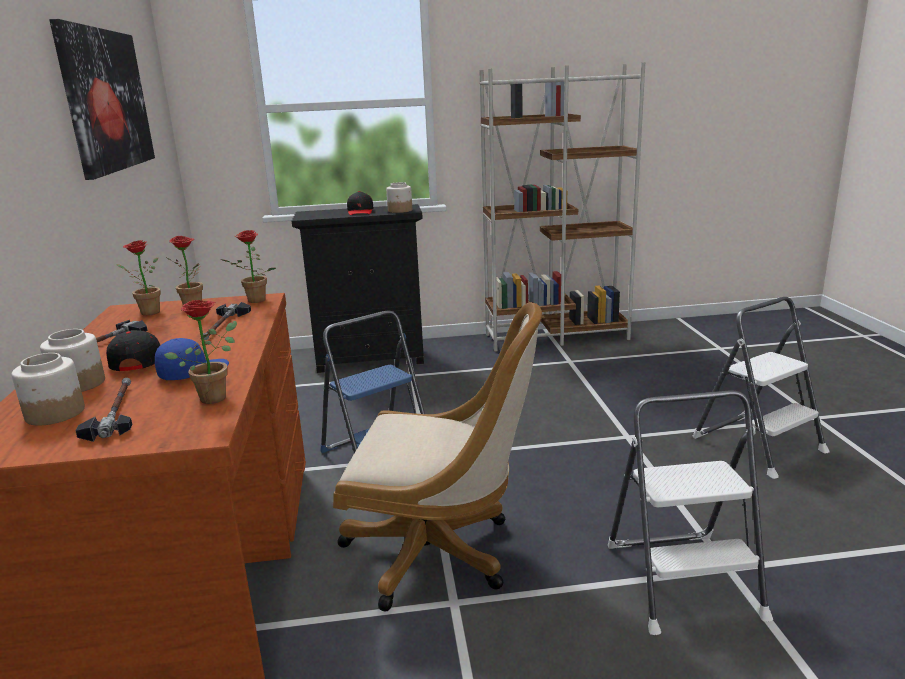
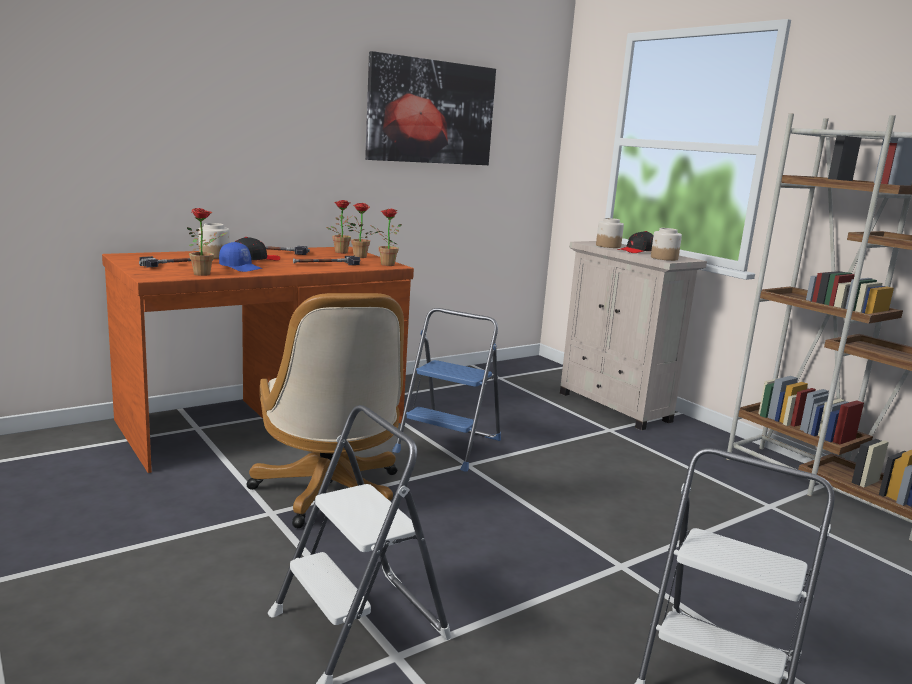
camera: 60 degrees right, 5 degrees down
(54, 413) = (173, 258): jar -> jar (608, 246)
(371, 359) = (615, 407): black cabinet -> beige cabinet

